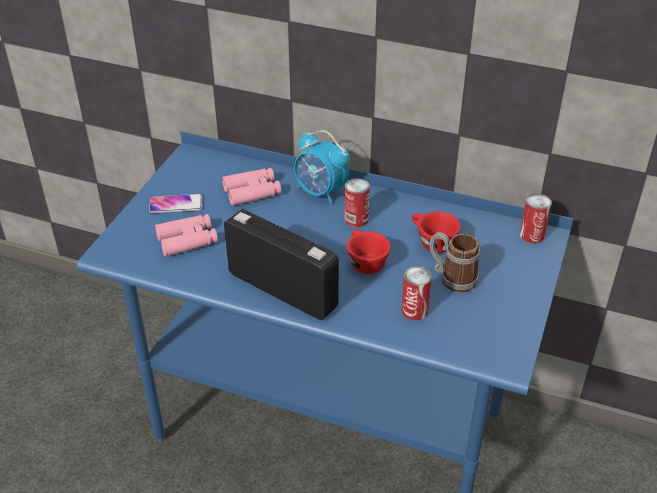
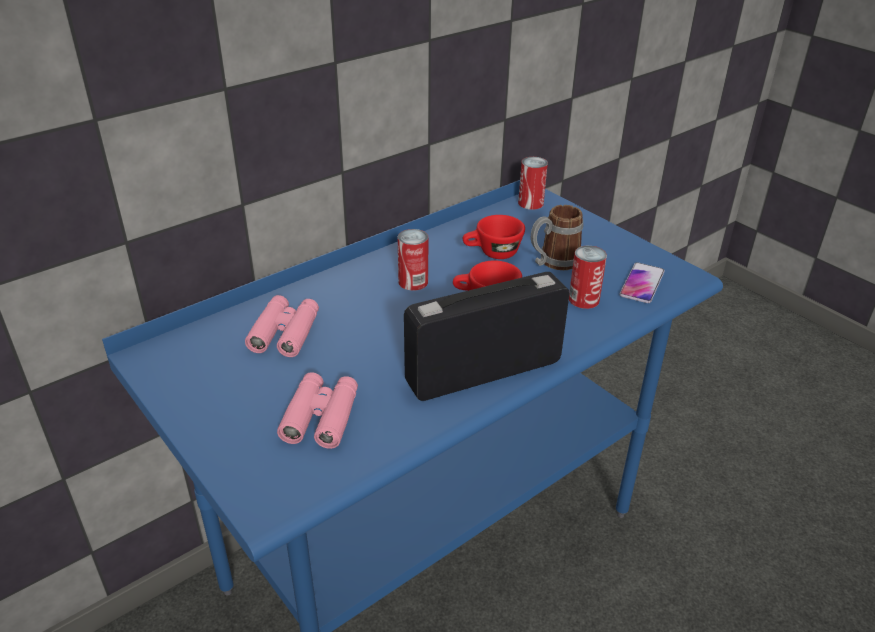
camera: 60 degrees left, 5 degrees down
(176, 204) = (235, 403): phone -> phone (642, 284)
(321, 192) = (342, 287): alarm clock -> none

